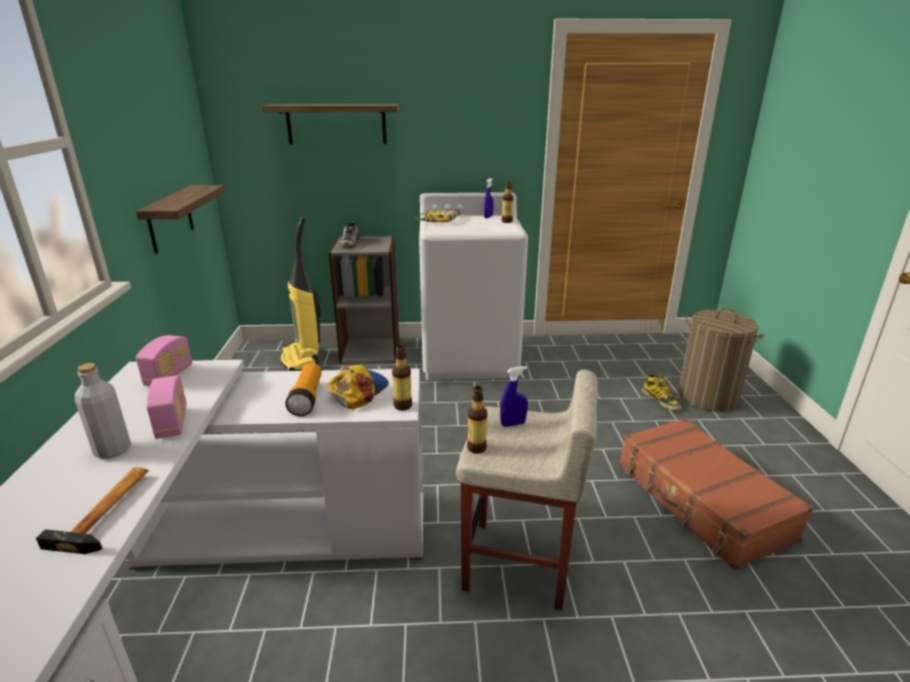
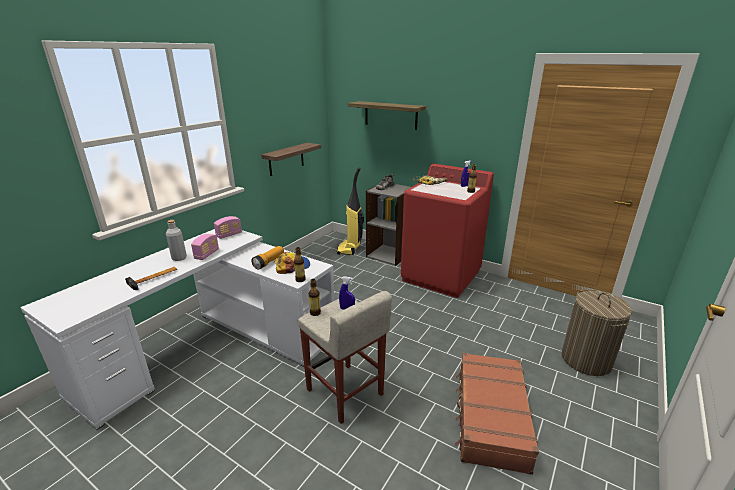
camera: 35 degrees right, 0 degrees up
(469, 357) = (441, 276): white washing machine -> red washing machine
(661, 400) = (543, 348): boot -> none

